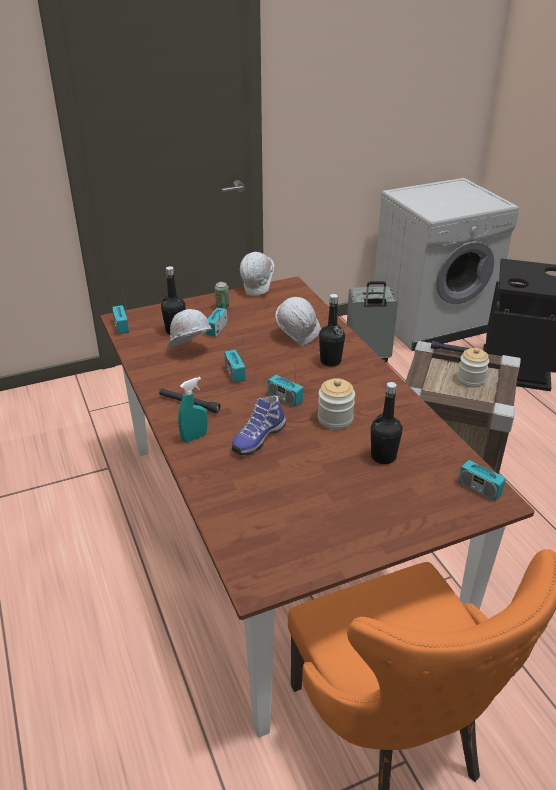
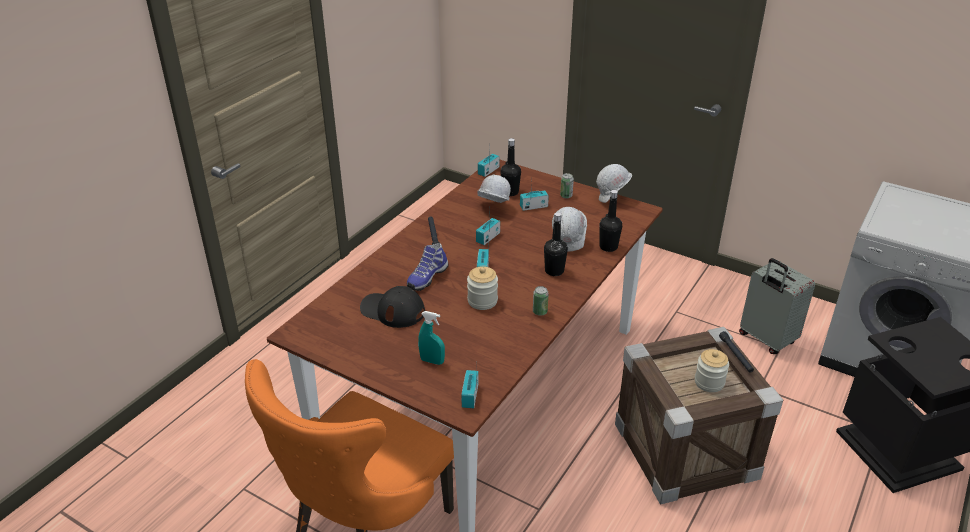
camera: 55 degrees right, 0 degrees up
(194, 437) = (401, 253): turquoise spray bottle -> turquoise spray bottle (432, 361)
(257, 438) = (426, 277): shoe -> shoe turned 60 degrees counterclockwise
(291, 484) = (392, 310): none -> black cap
(383, 456) = (461, 338): black bottle -> black bottle (608, 247)
(384, 394) = (540, 312): none -> can

